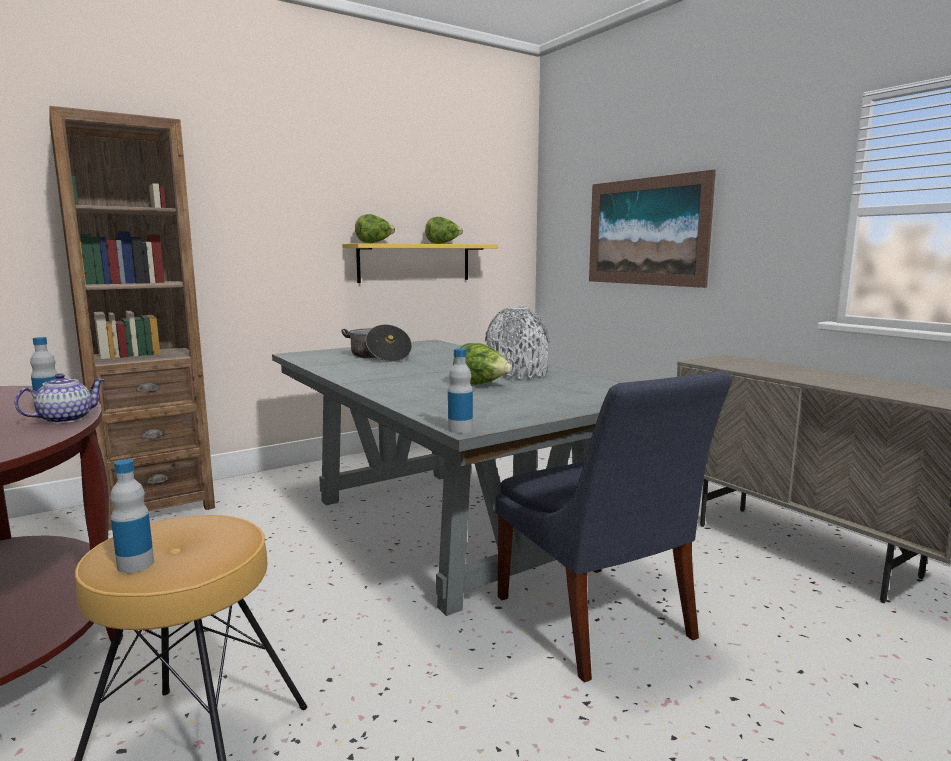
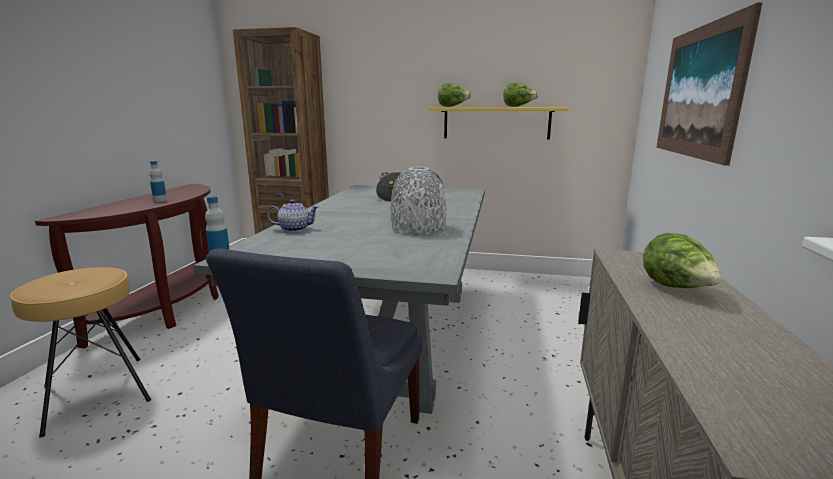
camera: 45 degrees right, 5 degrees up
(65, 419) = (148, 205): teapot -> teapot (294, 229)
(135, 564) = (38, 284): bottle -> none
(481, 385) = (361, 230): lettuce -> lettuce (676, 288)

